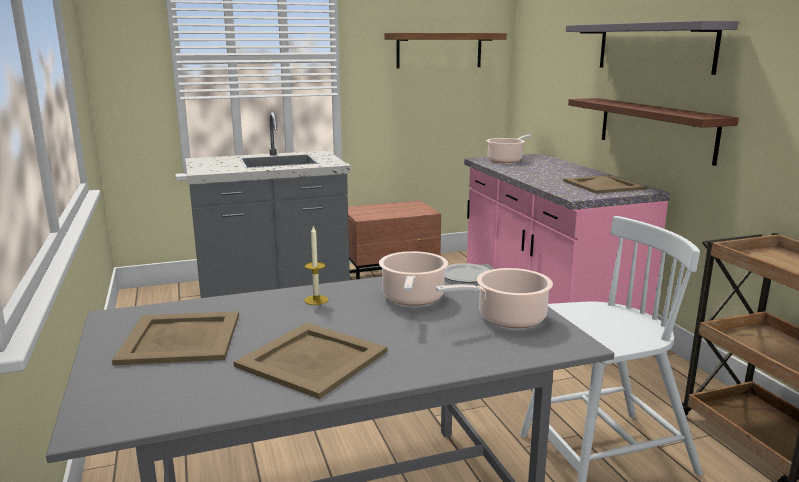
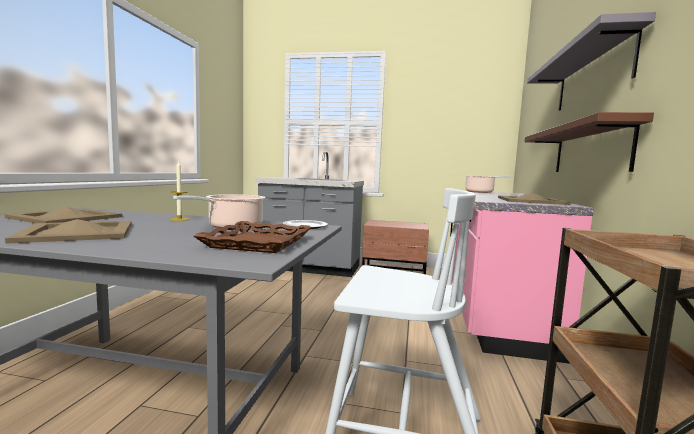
camera: 30 degrees right, 10 degrees down
(439, 50) = (455, 120): shelf -> none
(507, 318) = (257, 243): cooking pot -> brown tray

